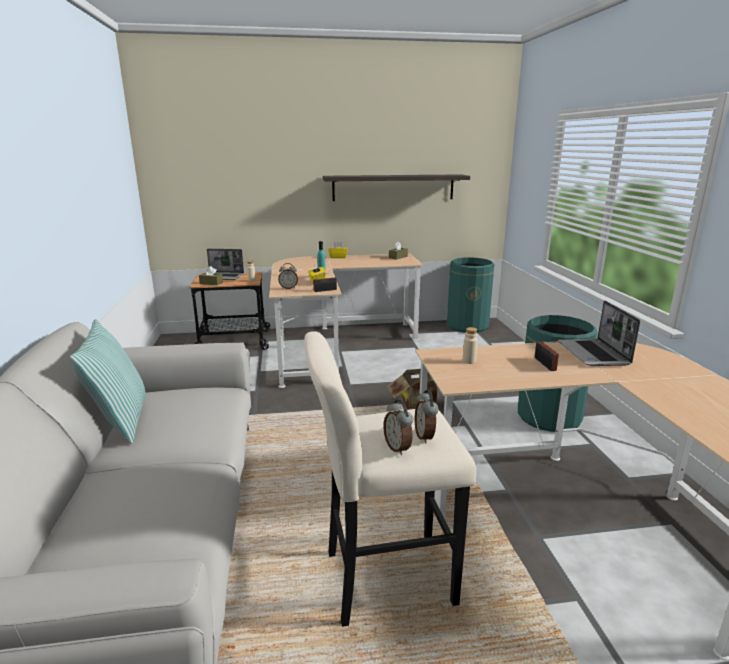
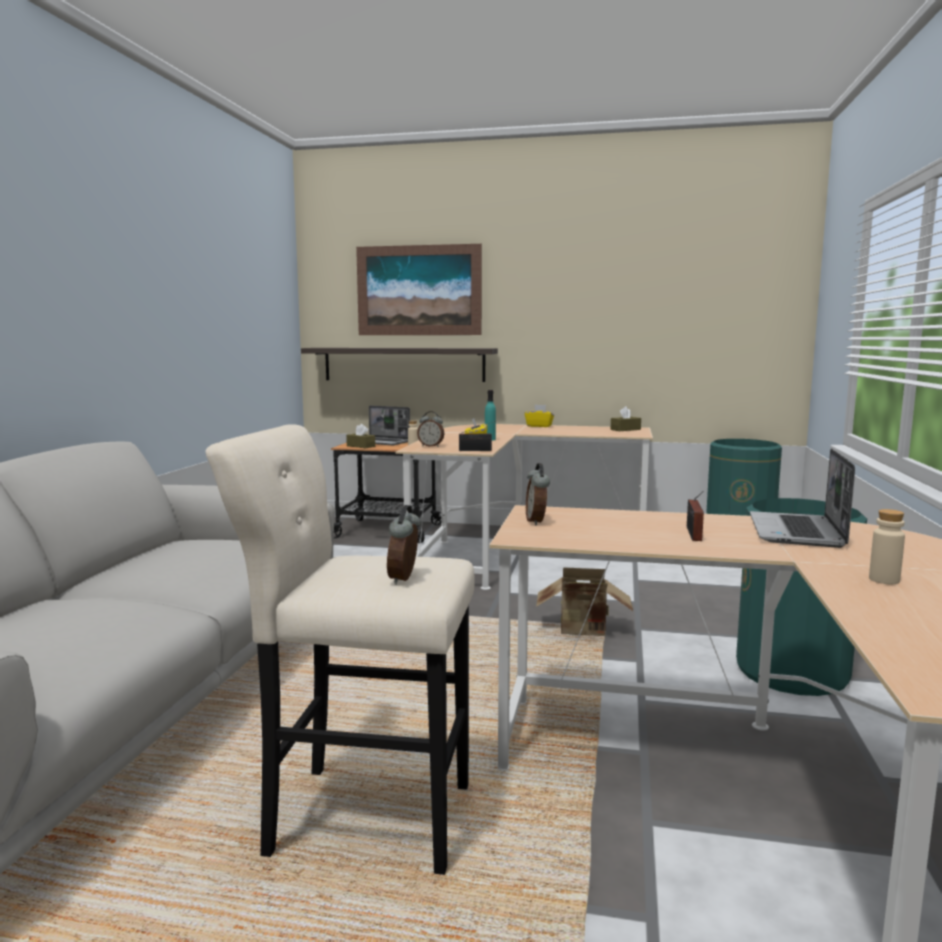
camera: 20 degrees right, 10 degrees down
(120, 420) = (132, 556): pillow -> none
(238, 157) = (419, 290): none -> picture
(393, 187) = (626, 331): shelf -> shelf (404, 364)
(398, 448) = (352, 584): alarm clock -> alarm clock (537, 521)
(469, 361) = (576, 521): beige bottle -> beige bottle (884, 580)

